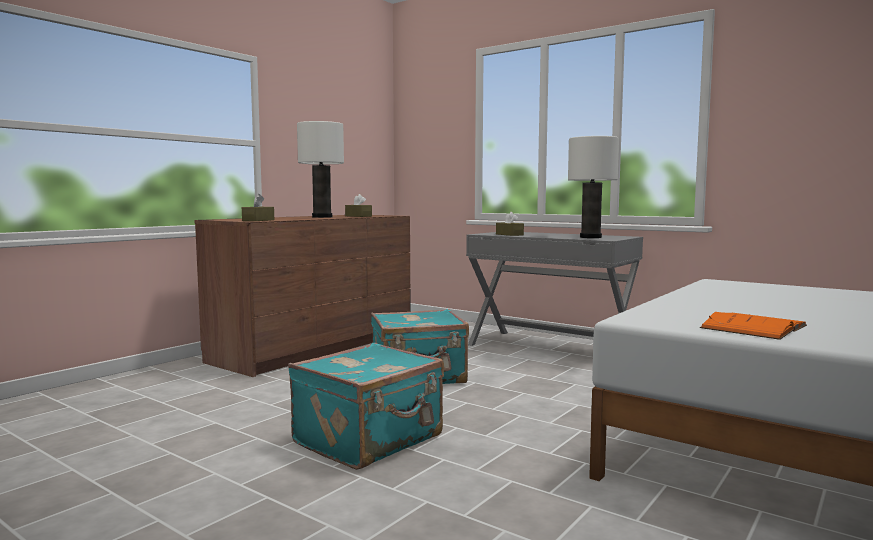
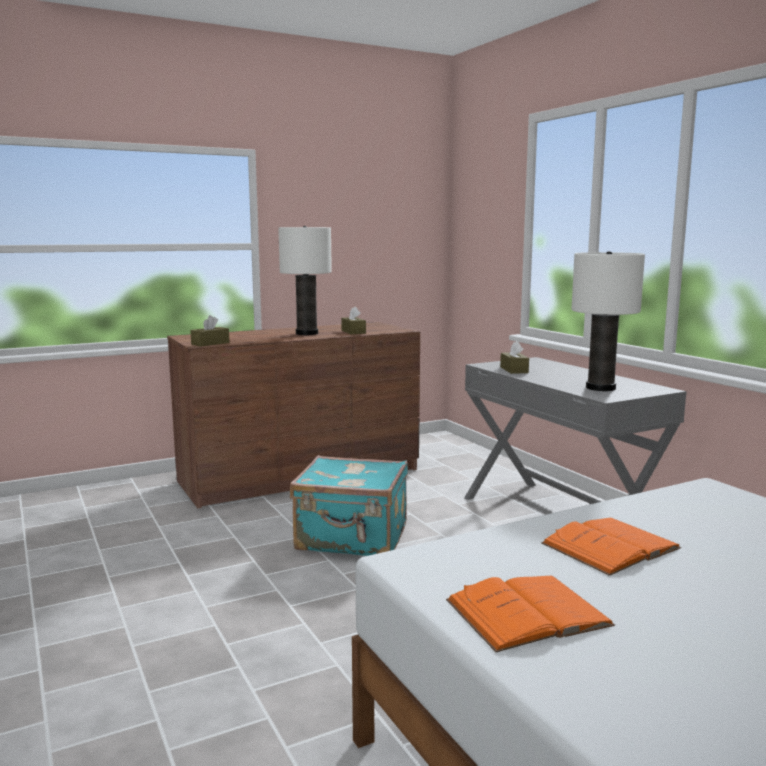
camera: 25 degrees right, 5 degrees up
(370, 440) = (202, 620): turquoise suitcase -> none
(726, 303) = (610, 546): none -> orange book

